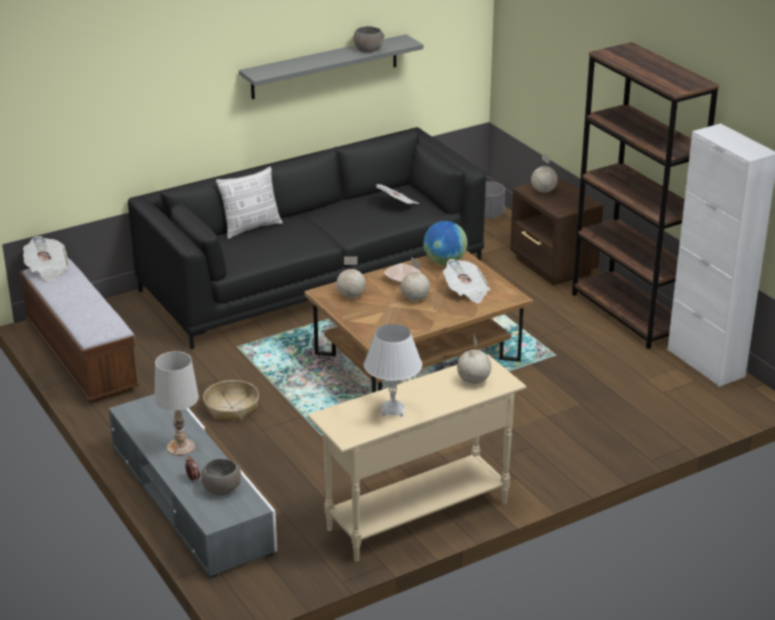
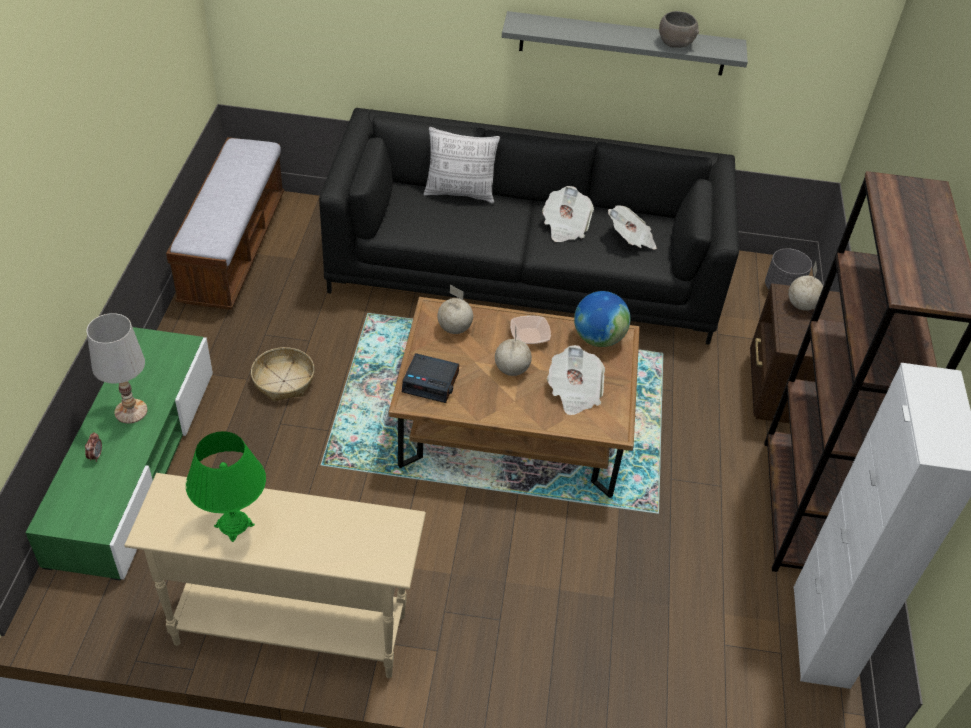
camera: 35 degrees right, 15 degrees up
(47, 269) = (243, 148): newspaper -> newspaper (565, 226)
(191, 499) = (134, 464): grey tv stand -> green tv stand
(222, 488) = (103, 485): grey bowl -> none
(376, 326) = (431, 382): none -> alarm clock
(392, 410) = (234, 525): white table lamp -> green table lamp
(473, 381) = (361, 541): globe -> none

